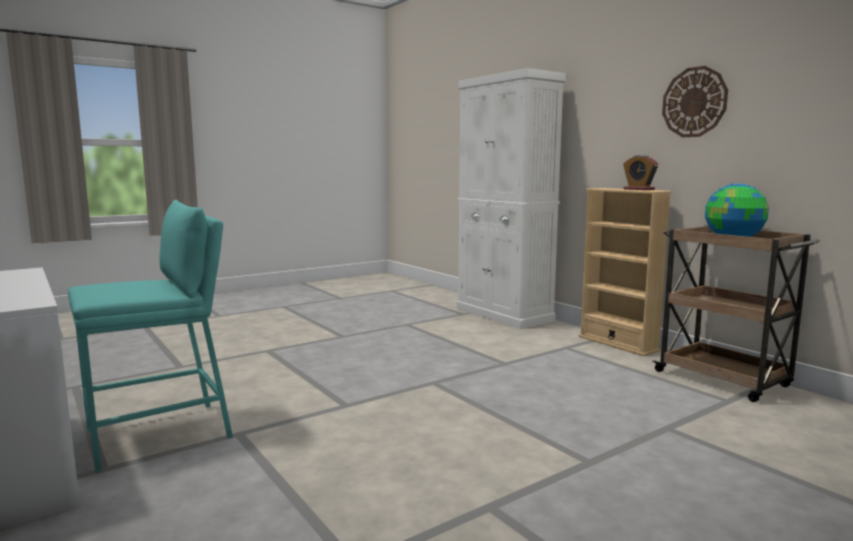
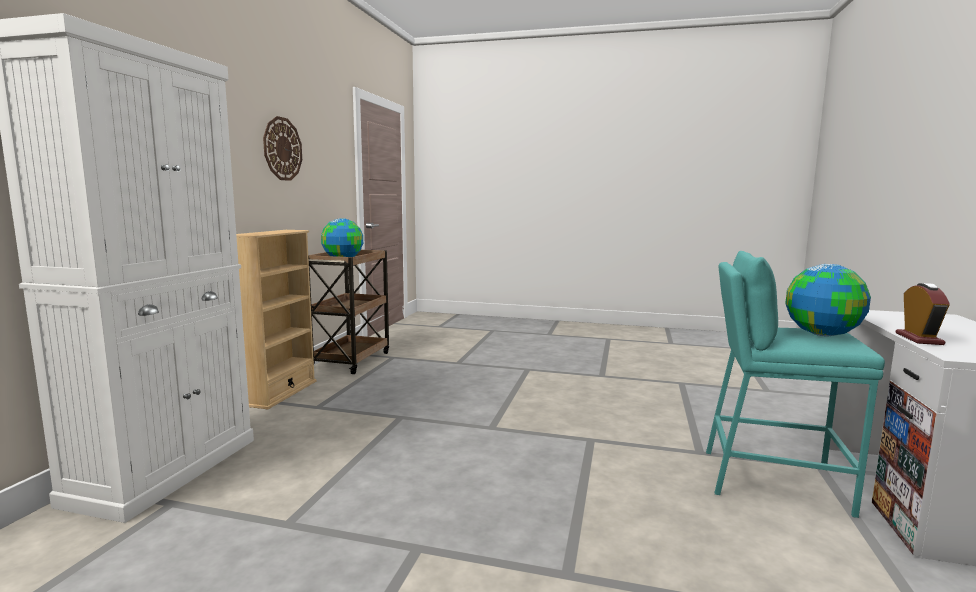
camera: 130 degrees left, 0 degrees up
(112, 288) = (822, 334): none -> globe
(638, 189) = (282, 230): alarm clock -> alarm clock (919, 339)

